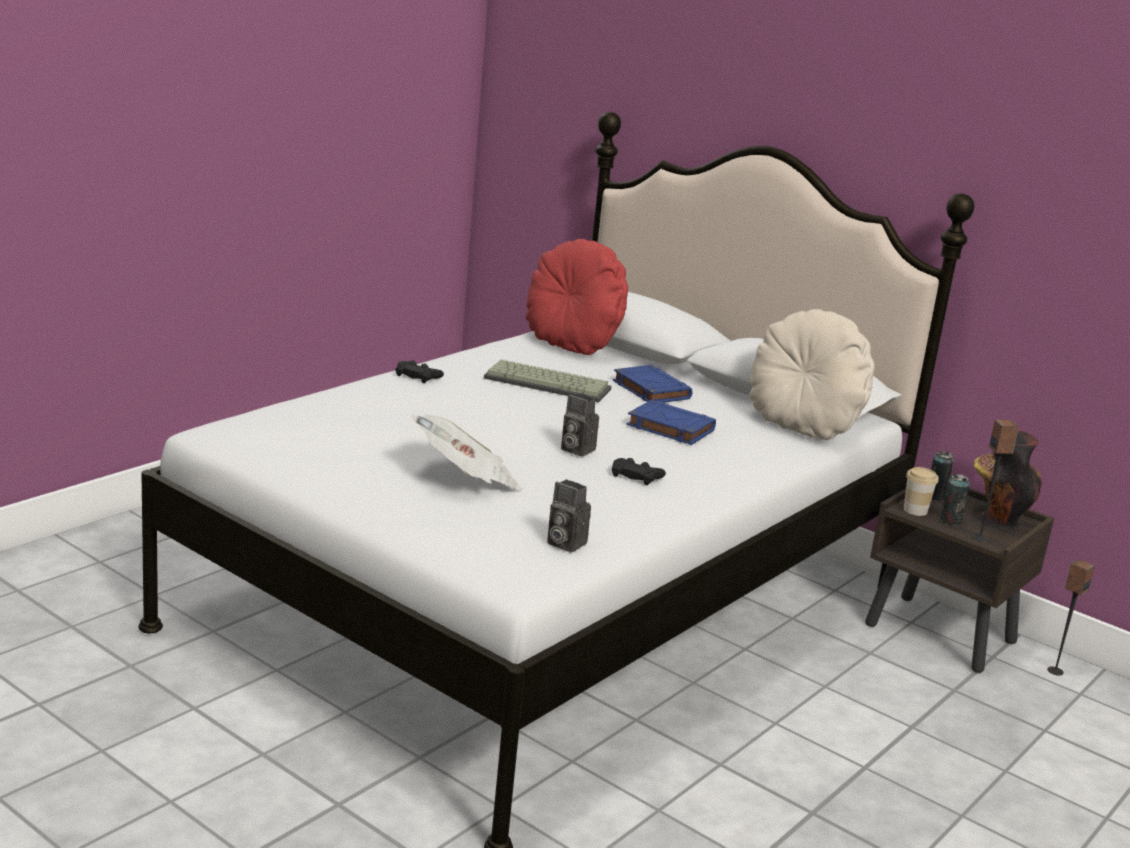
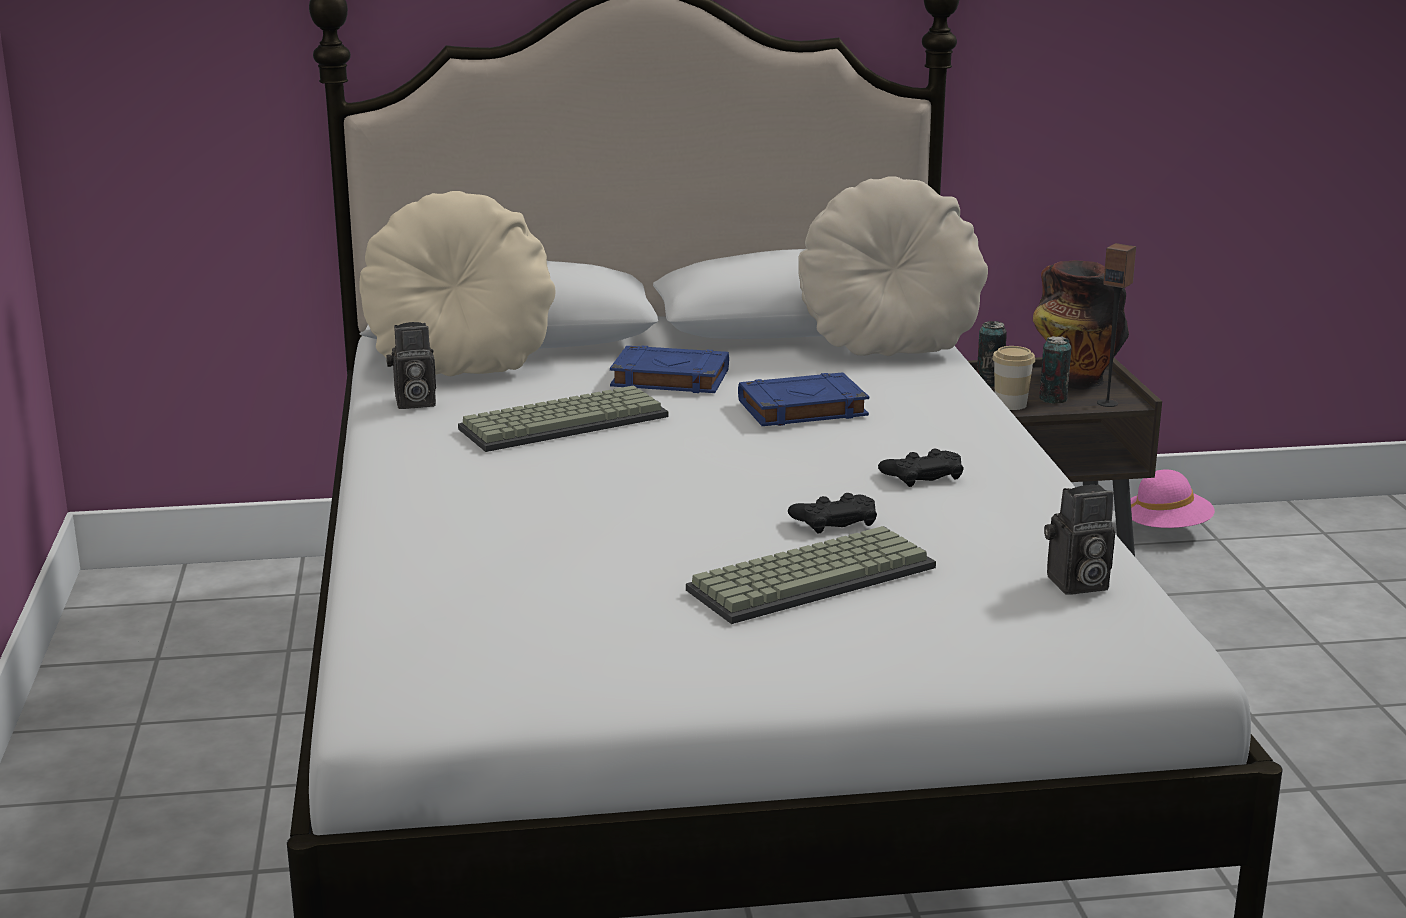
camera: 45 degrees left, 0 degrees up
(418, 376) = (409, 488): black game controller -> black game controller (834, 520)
(466, 480) = (812, 576): newspaper -> keyboard
(572, 346) = (462, 369): red pillow -> beige pillow
(575, 449) = (802, 479): camera -> camera (413, 403)
(1054, 671) = (1166, 530): speaker -> pink hat

